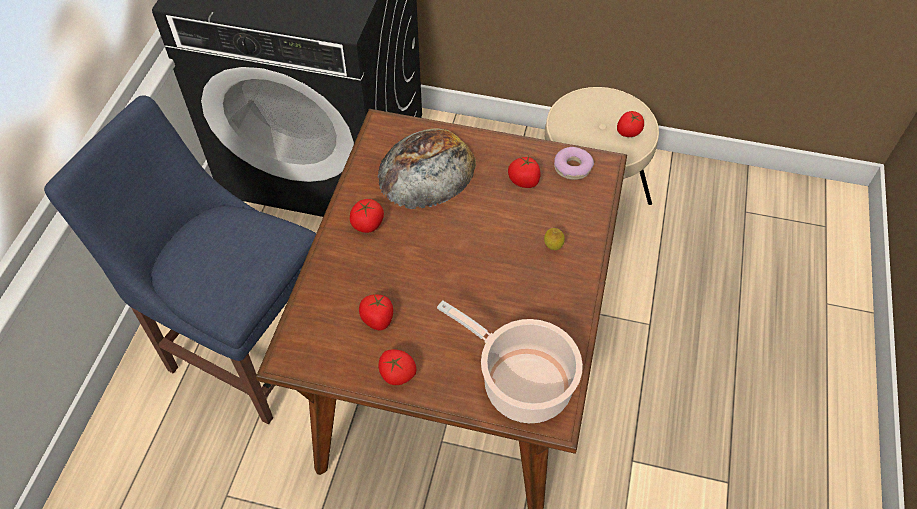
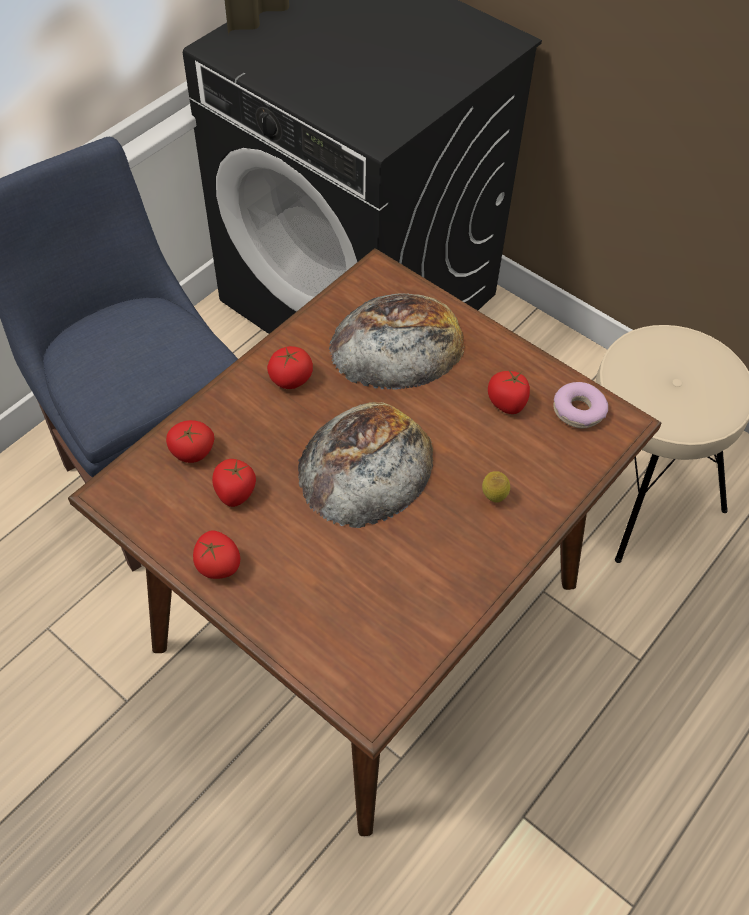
camera: 25 degrees right, 0 degrees up
(456, 261) = (366, 464): none -> bread
(521, 382) = (355, 642): cooking pot -> none
(628, 132) = (706, 402): tomato -> tomato (192, 452)

